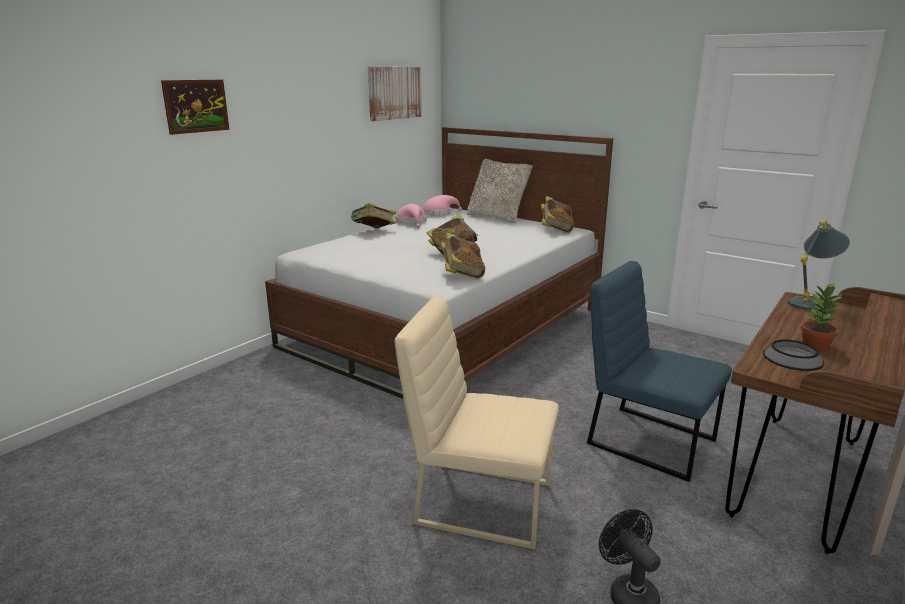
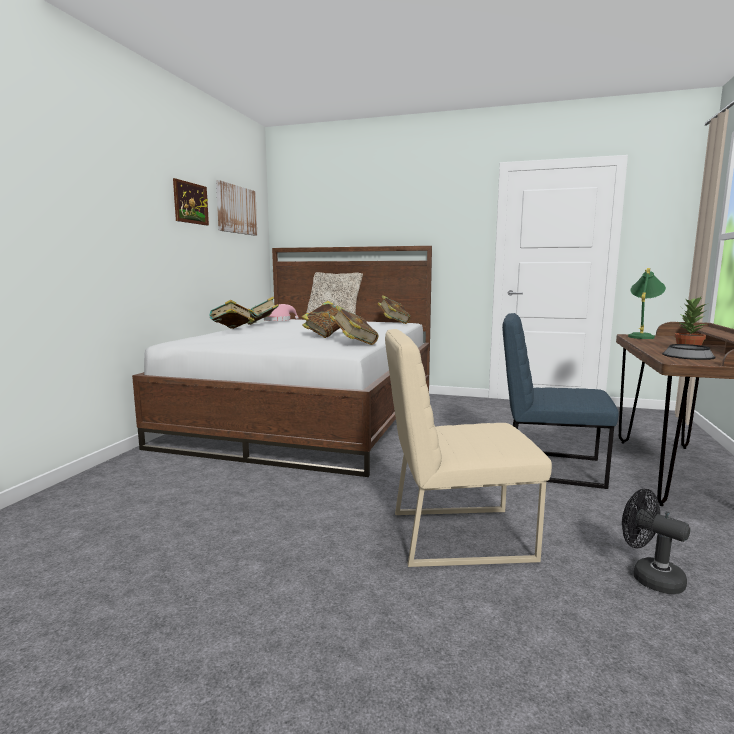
camera: 20 degrees left, 10 degrees down
(196, 106) = (65, 177): picture -> picture (190, 203)
(412, 222) = (262, 325): pink hat -> book
(810, 303) = (642, 336): grey table lamp -> green table lamp

